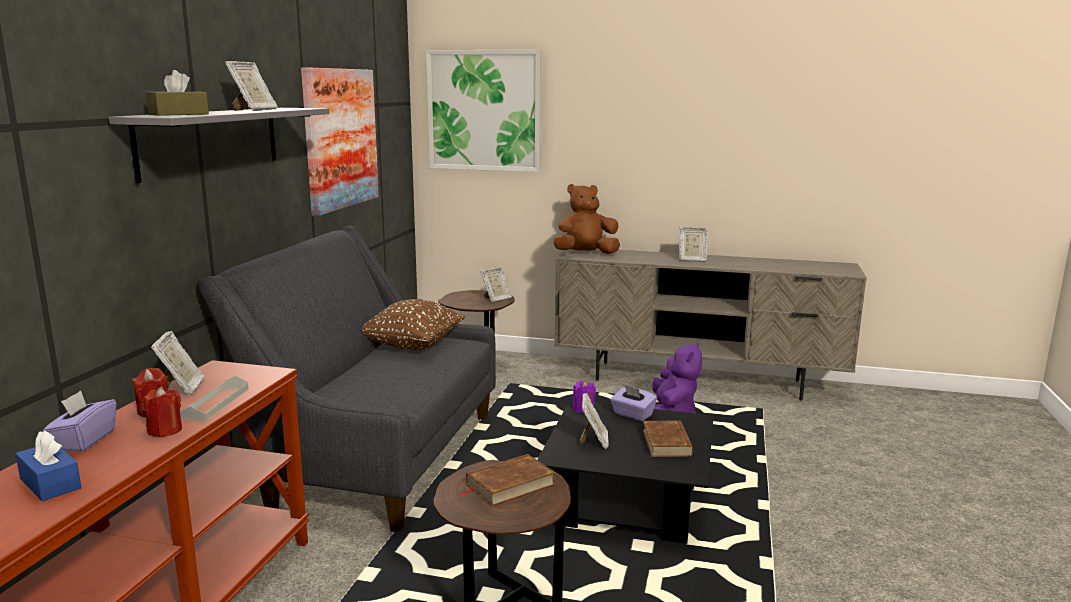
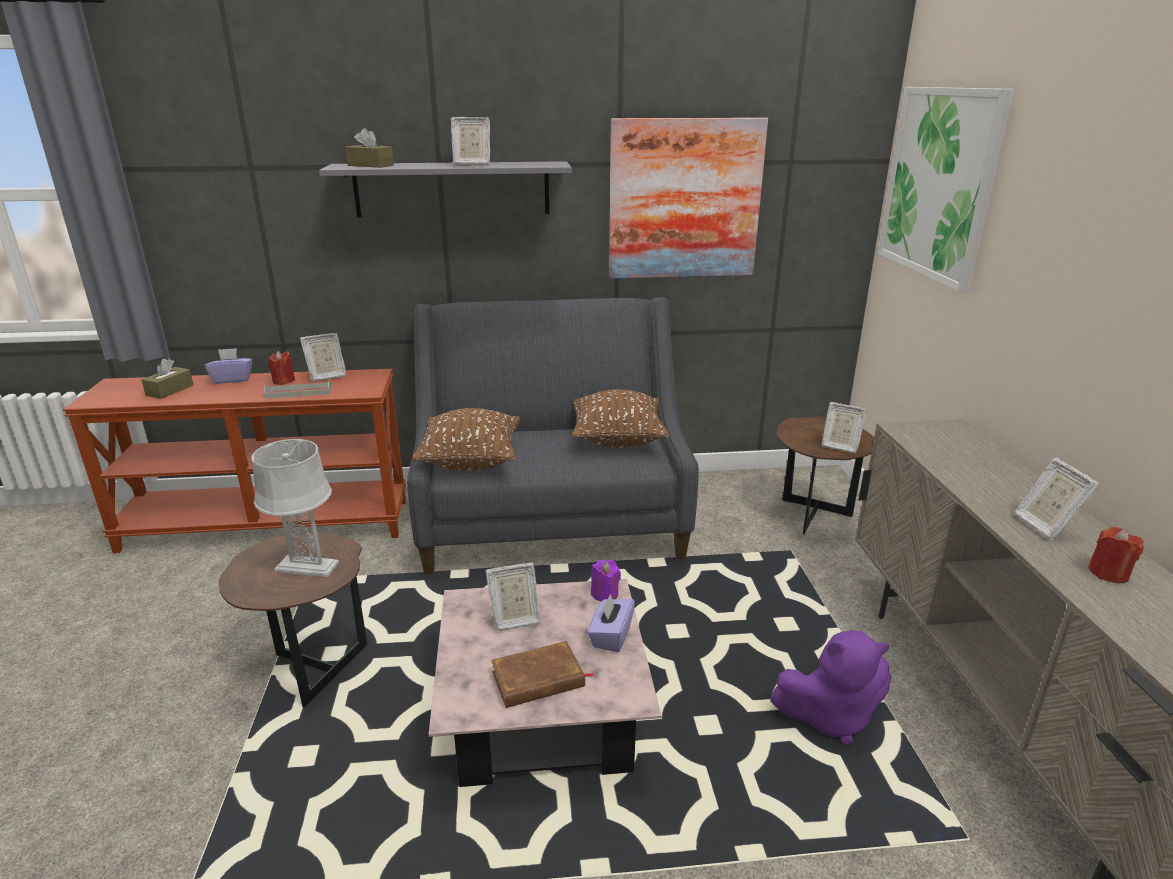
camera: 70 degrees right, 10 degrees up
(50, 483) = (170, 390): blue tissue box -> brown tissue box
(165, 430) = (248, 393): red candle -> red candle (1108, 573)
(383, 398) = (471, 461): none -> brown pillow
(509, 484) = (307, 567): brown book -> grey table lamp
(585, 254) = (933, 437): brown plush toy -> none
(627, 502) = (543, 715): black coffee table -> pink coffee table

